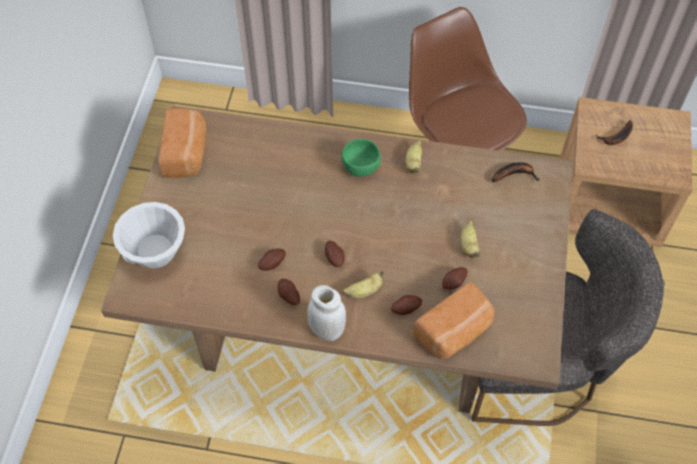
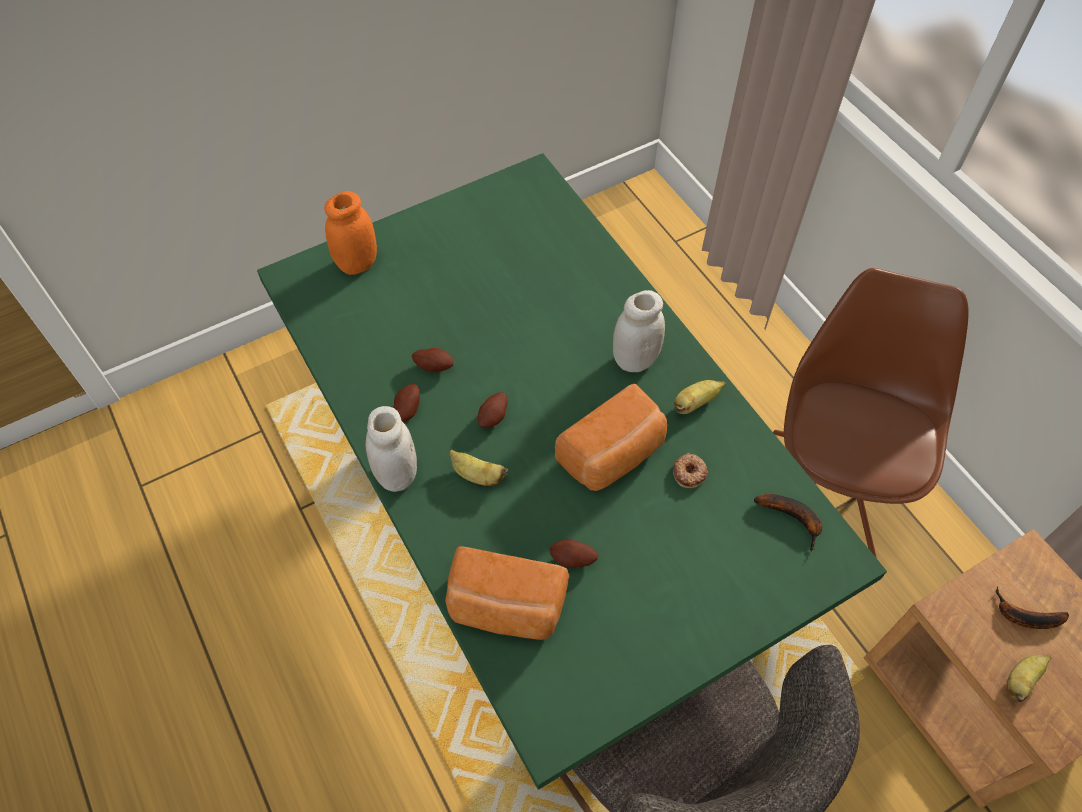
camera: 50 degrees right, 0 degrees up
(155, 253) = (357, 263): white bowl -> orange jar
(187, 153) = (497, 203): bread -> bread (613, 455)
(346, 326) = (538, 531): brown dining table -> green dining table
(361, 168) = (635, 359): green bowl -> white jar
(405, 308) = (492, 532): potato -> none
(451, 196) = (689, 472): none -> donut
(469, 245) = (640, 539): banana -> banana (1021, 680)

